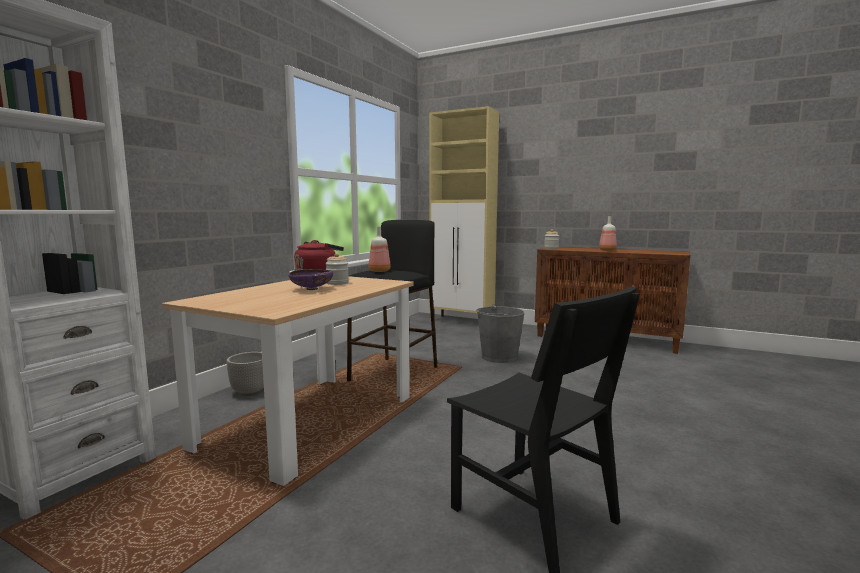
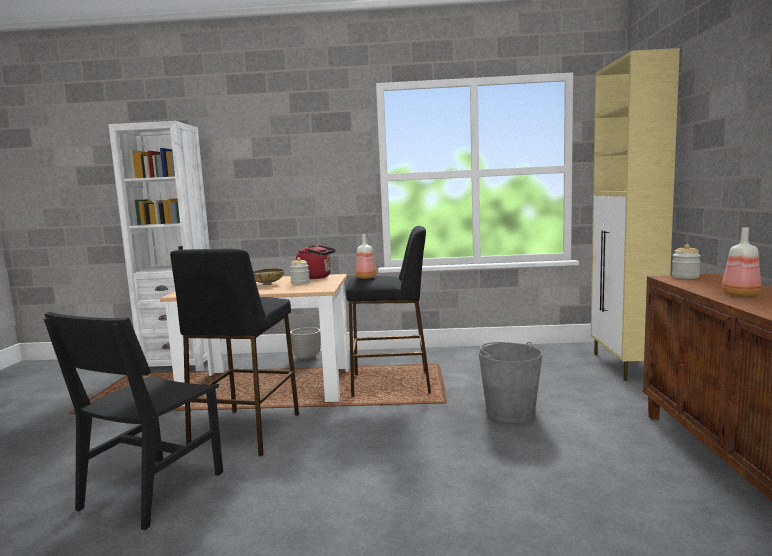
camera: 65 degrees right, 0 degrees up
(311, 289) = (267, 284): purple bowl -> beige bowl
(428, 448) = (246, 432): none -> black stool

